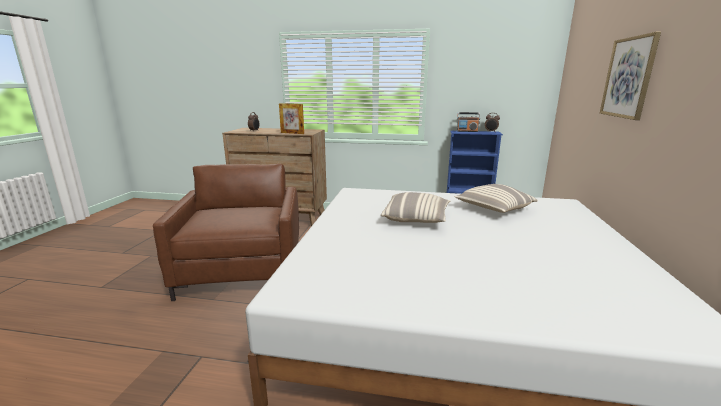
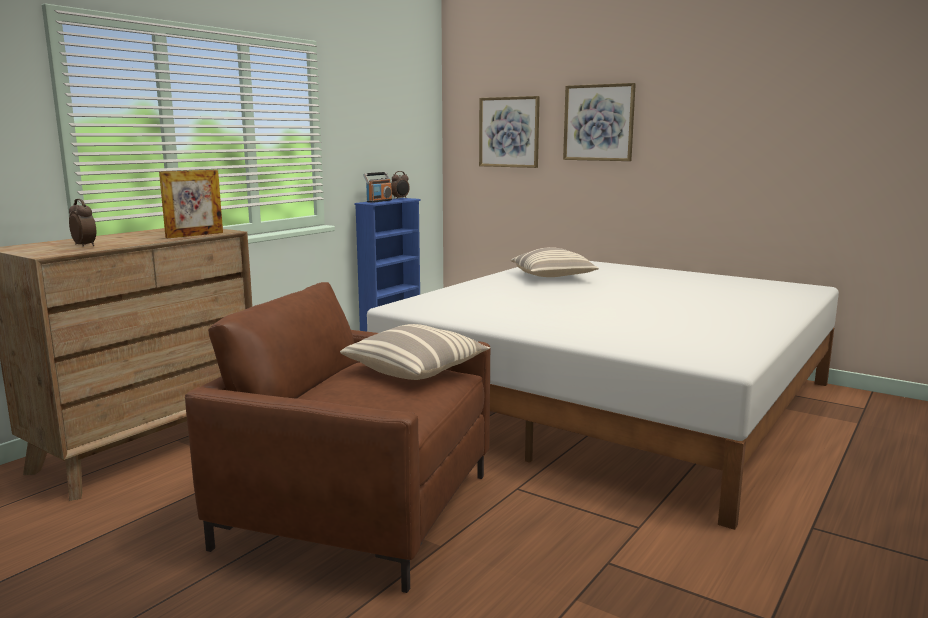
camera: 65 degrees left, 5 degrees down
(416, 218) = (553, 301): pillow -> pillow (416, 369)
(583, 86) = (509, 132): none -> picture

